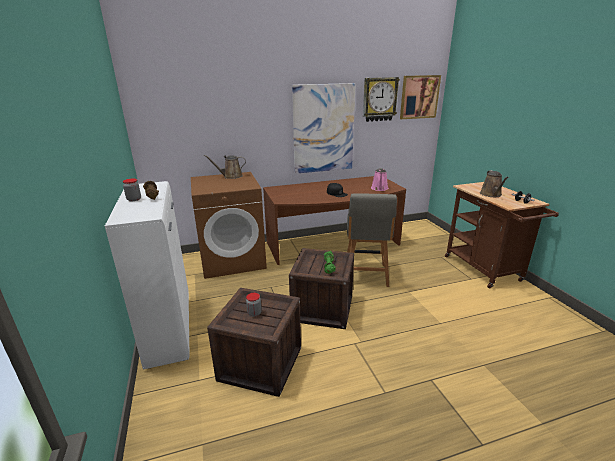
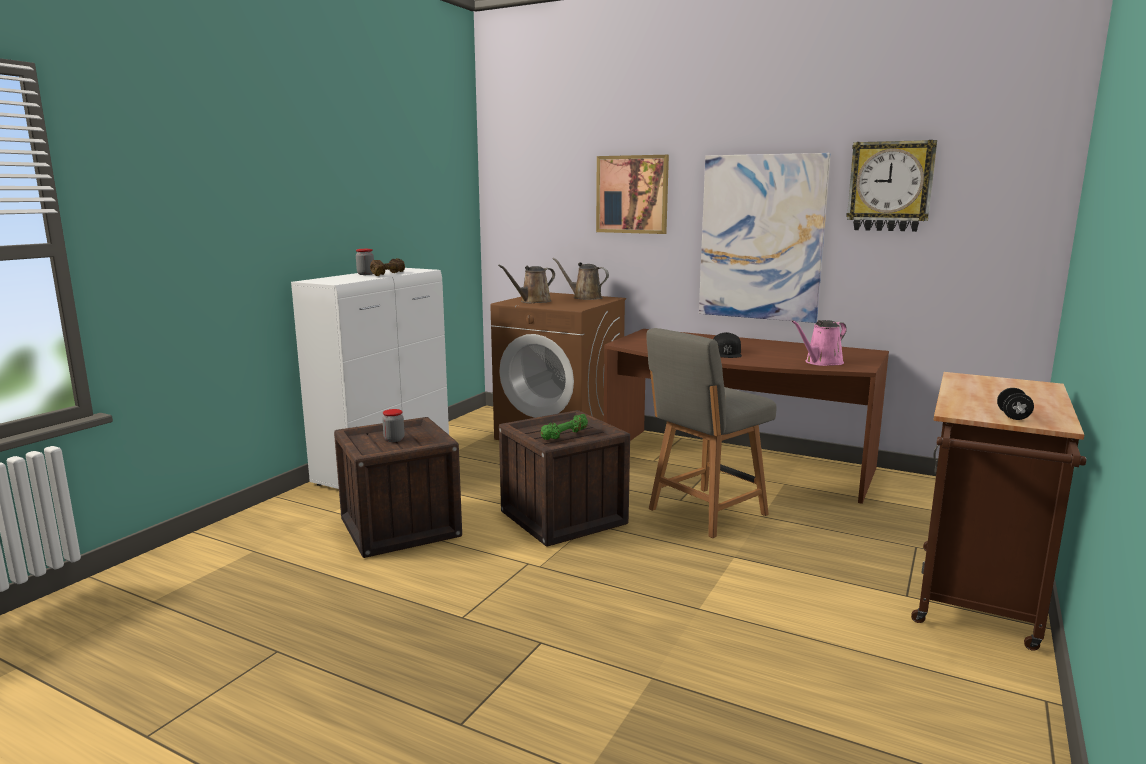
camera: 45 degrees right, 10 degrees down
(419, 97) = (1001, 184): picture -> picture (632, 194)
(491, 194) = (979, 395): brown watering can -> brown watering can (533, 301)

